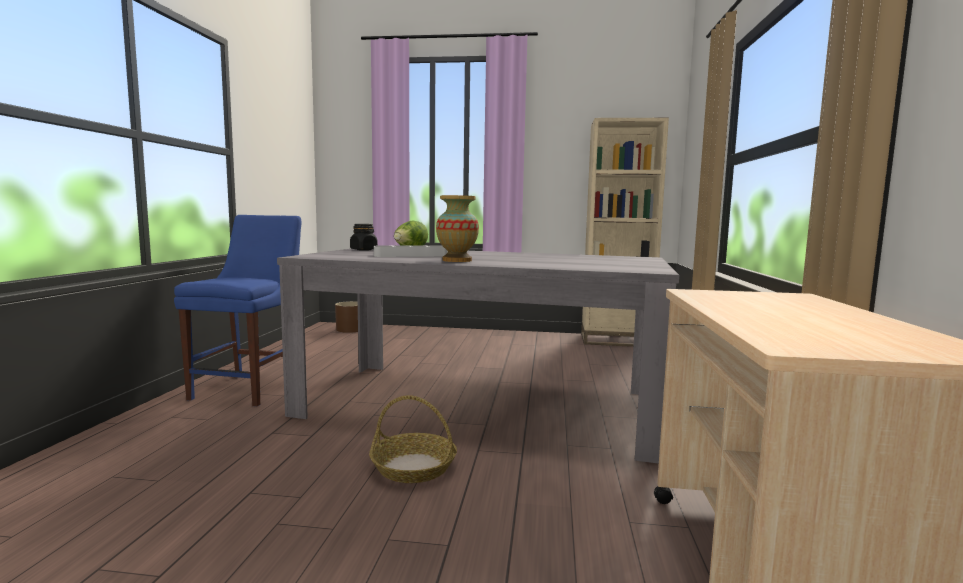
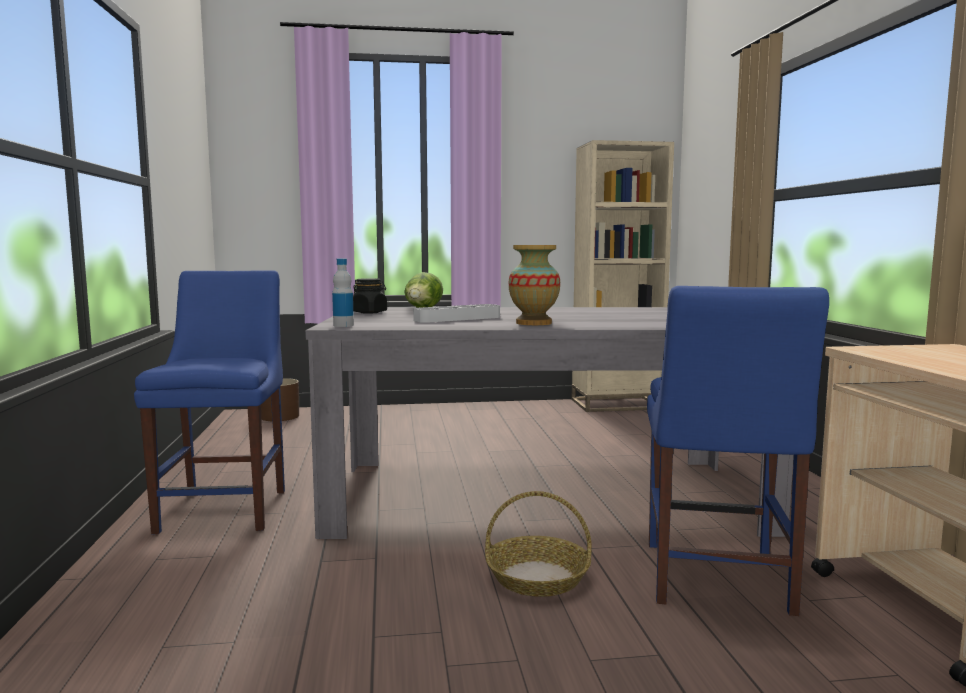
camera: 15 degrees left, 0 degrees up
(312, 256) = (343, 325): none -> bottle
(559, 492) = (716, 580): none -> blue chair

